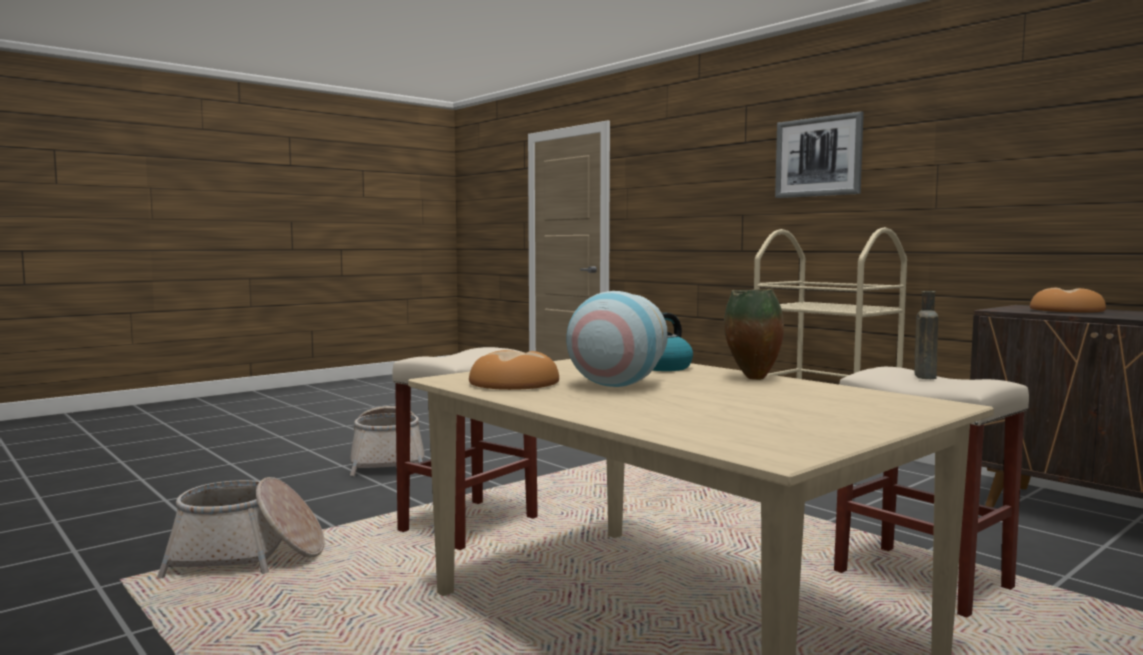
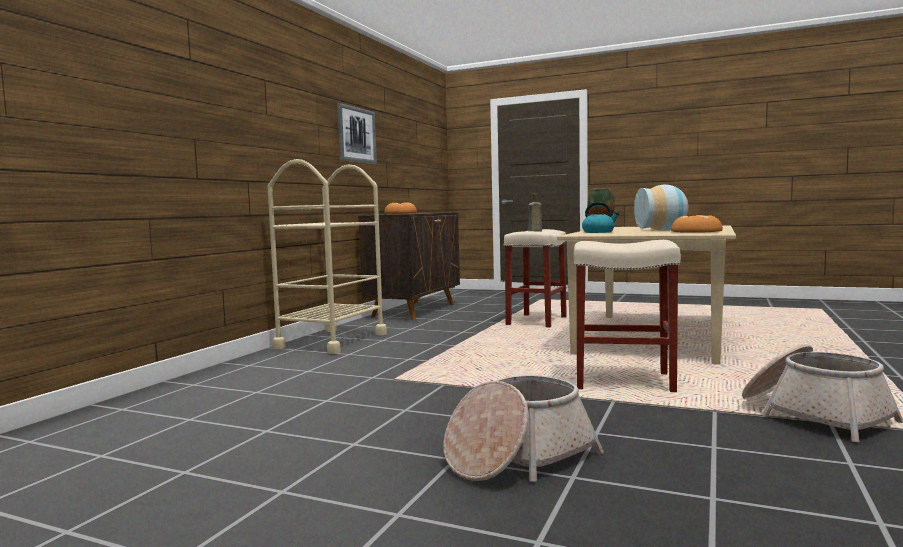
camera: 115 degrees left, 0 degrees up
(818, 157) = (257, 97): picture -> picture (356, 135)

